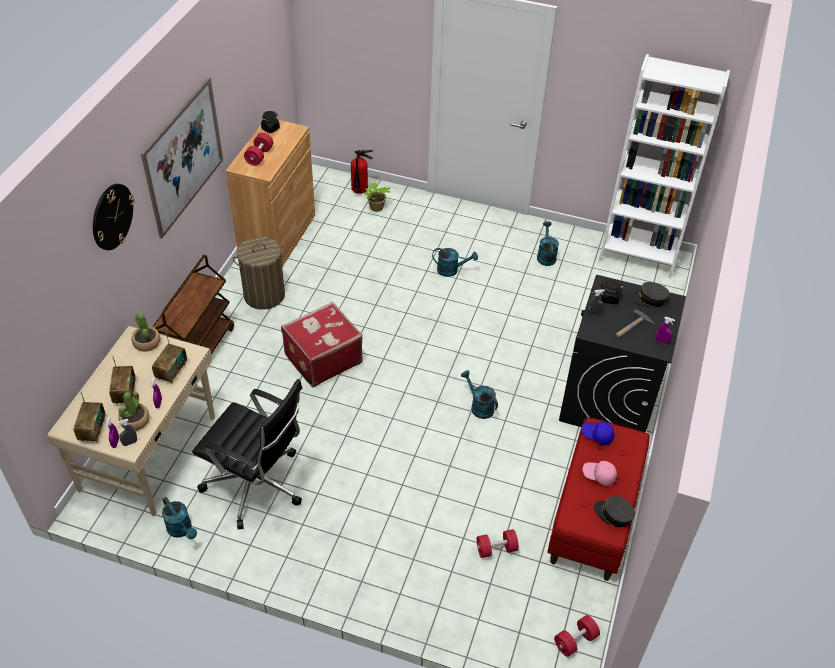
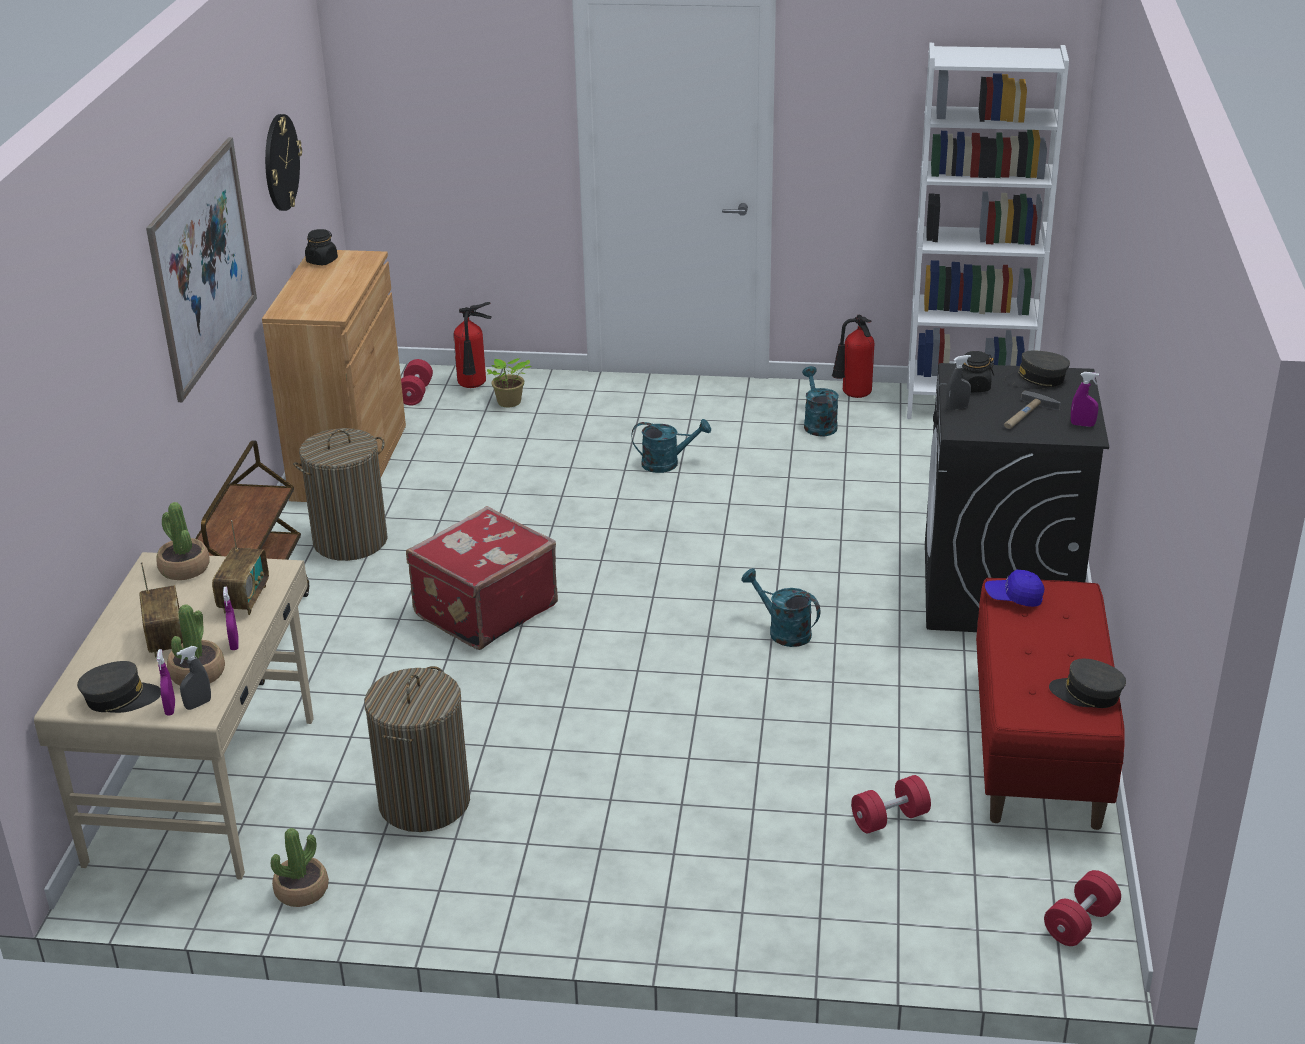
camera: 10 degrees left, 15 degrees down
(92, 430) = (120, 698): radio -> grey cap
(112, 216) = (111, 325): wall clock -> wall clock (280, 162)
(182, 530) = (301, 890): turquoise watering can -> potted plant
(257, 485) = (424, 802): black office chair -> laundry basket
(259, 156) = (315, 294): red dumbbell -> red dumbbell (415, 394)
(573, 237) = (853, 396): none -> fire extinguisher
(599, 475) = (1039, 648): pink cap -> none

